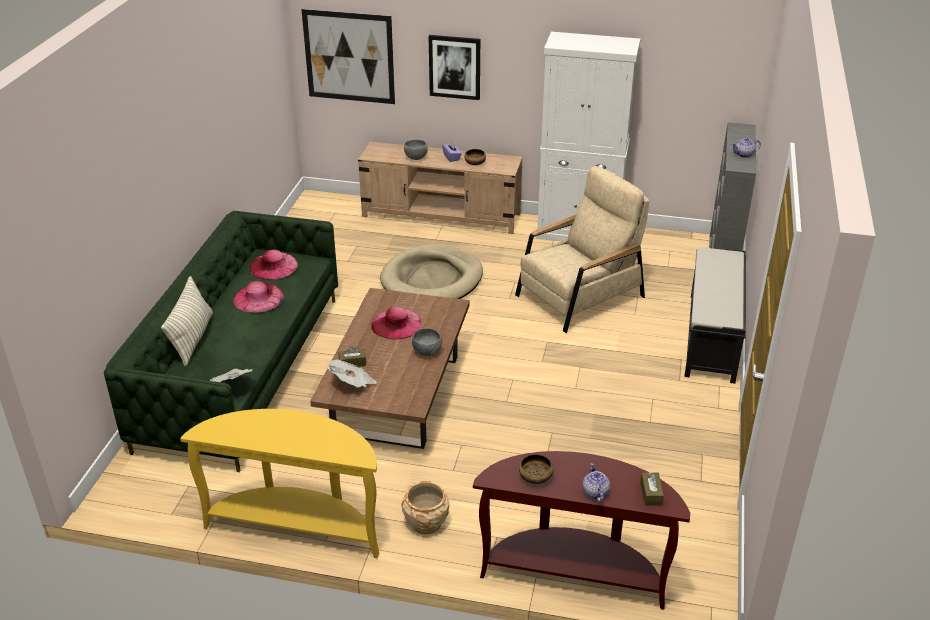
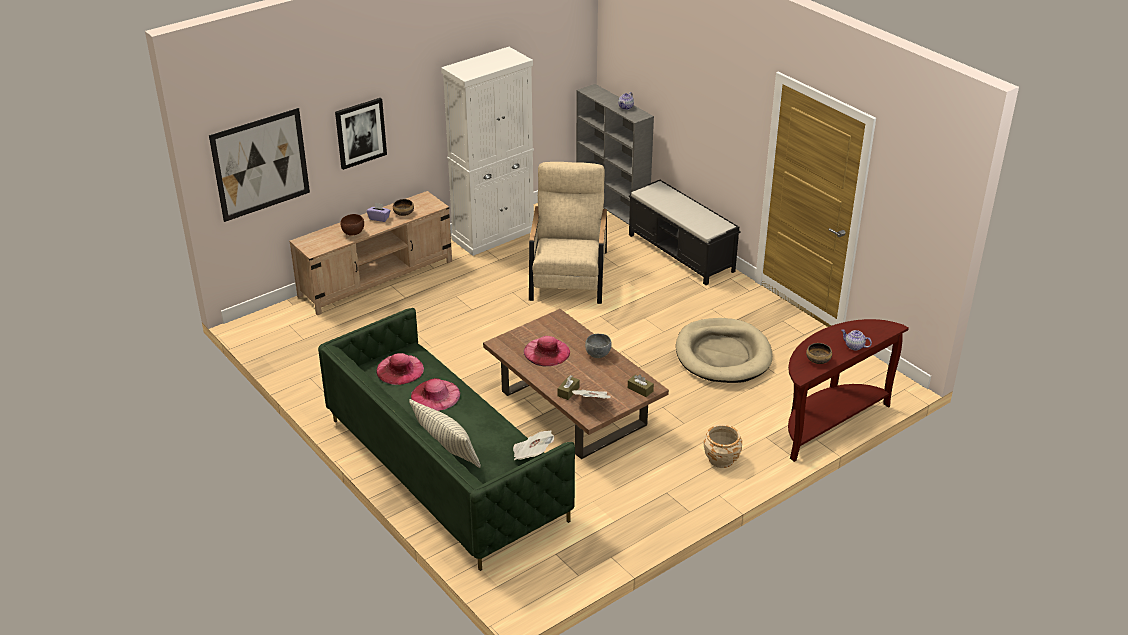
camera: 50 degrees left, 0 degrees up
(298, 525) = (660, 517): yellow console table -> none
(416, 158) = (353, 233): grey bowl -> brown bowl
(432, 280) = (457, 325): beige dog bed -> beige dog bed (723, 355)
(651, 494) = (875, 328): brown tissue box -> brown tissue box (640, 389)

